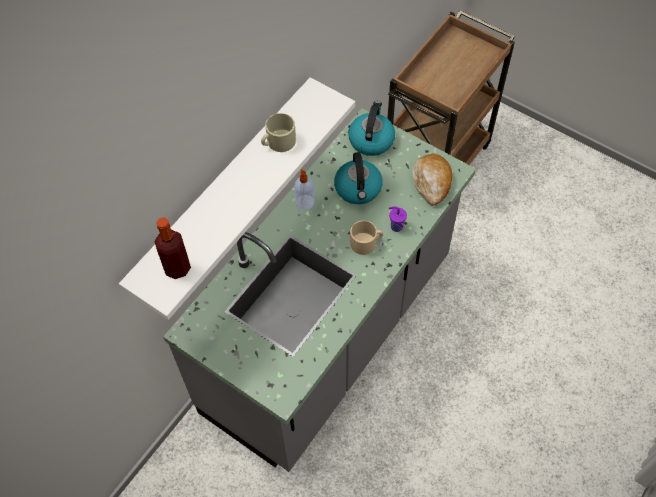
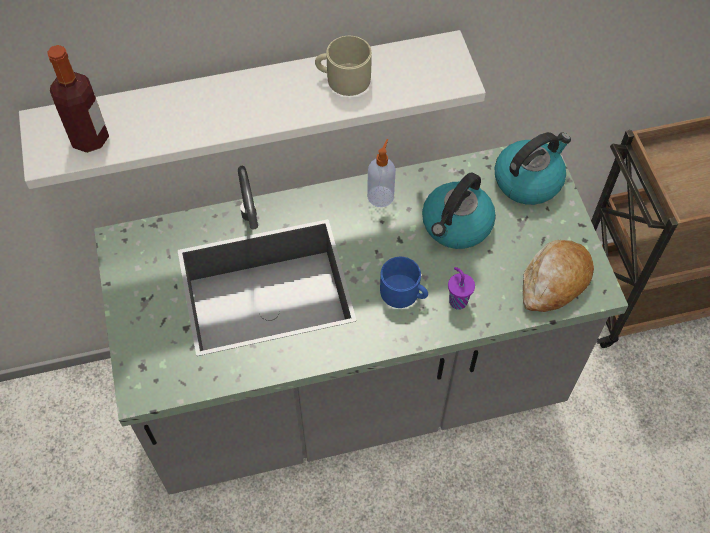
camera: 40 degrees right, 0 degrees up
(366, 243) = (404, 293): beige mug -> blue mug

